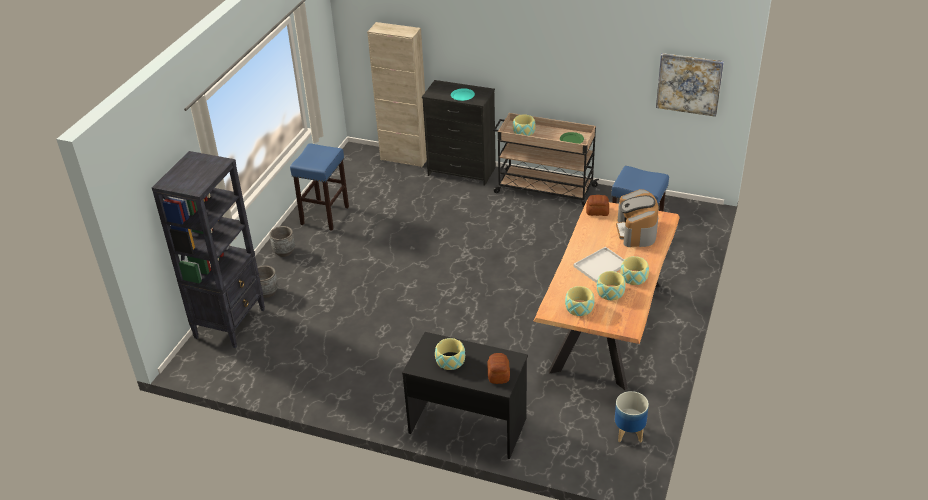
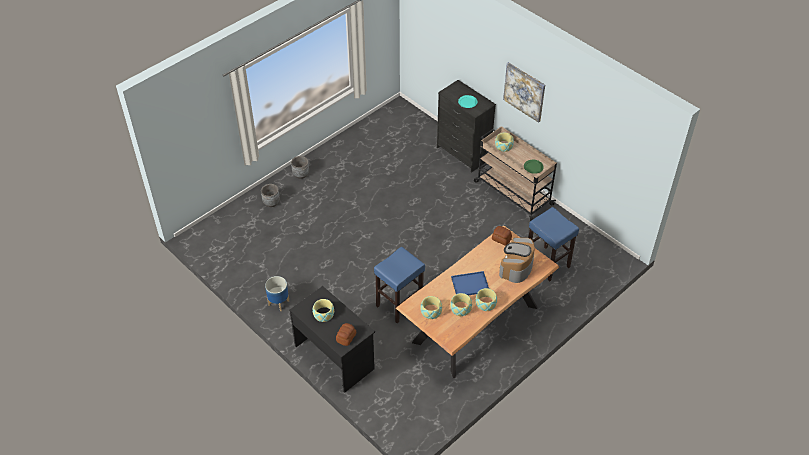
camera: 25 degrees right, 10 degrees up
(230, 323) = (236, 217): black bookcase -> none
(325, 215) = (345, 154): blue stool -> blue stool (399, 304)
(404, 158) = (430, 126): beige cabinet -> none
(600, 266) = (469, 285): white tray -> blue tray
(629, 433) = (432, 409): planter -> planter (279, 302)
(689, 84) = (625, 162): picture -> picture (524, 91)

